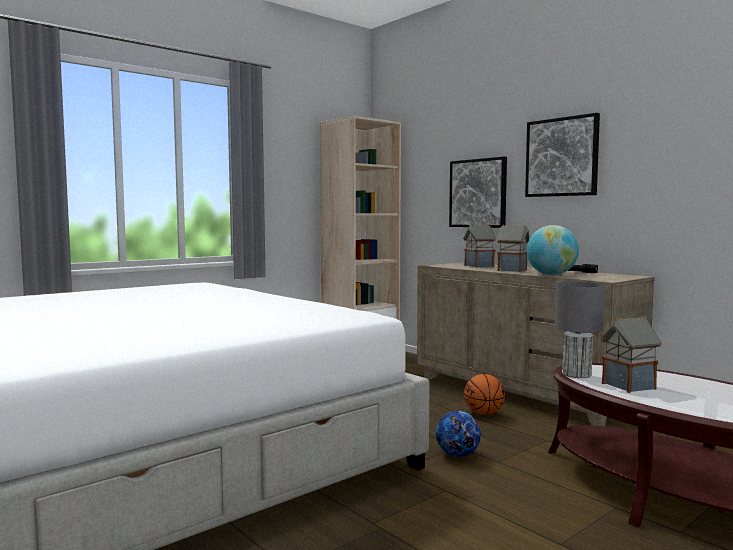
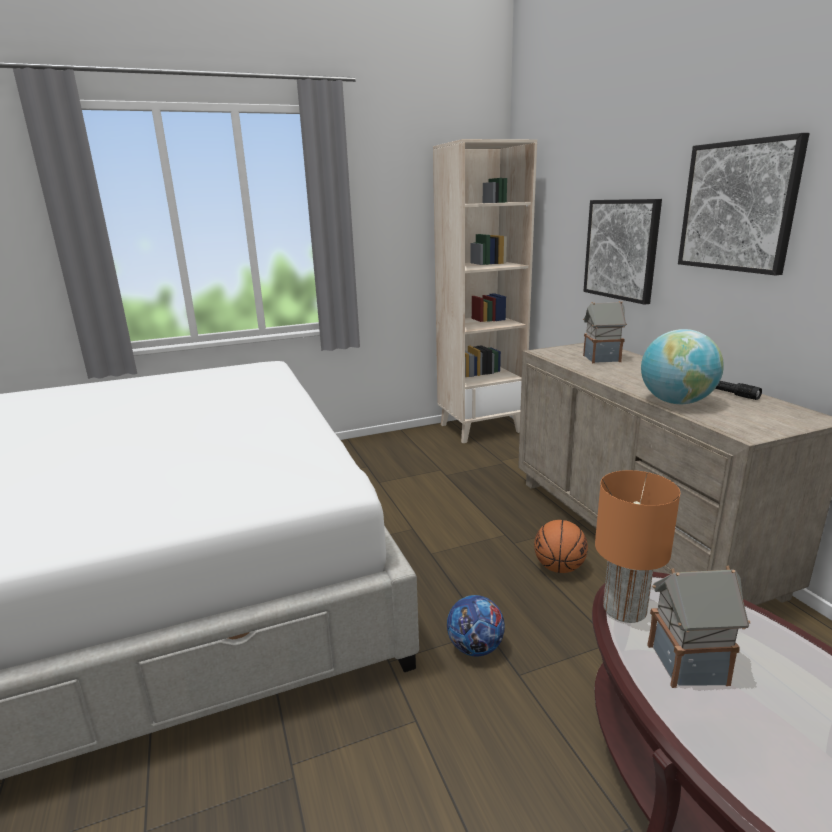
camera: 20 degrees right, 15 degrees up
(513, 270) = (634, 378): toy house -> none
(576, 374) = (623, 609): grey table lamp -> orange table lamp

